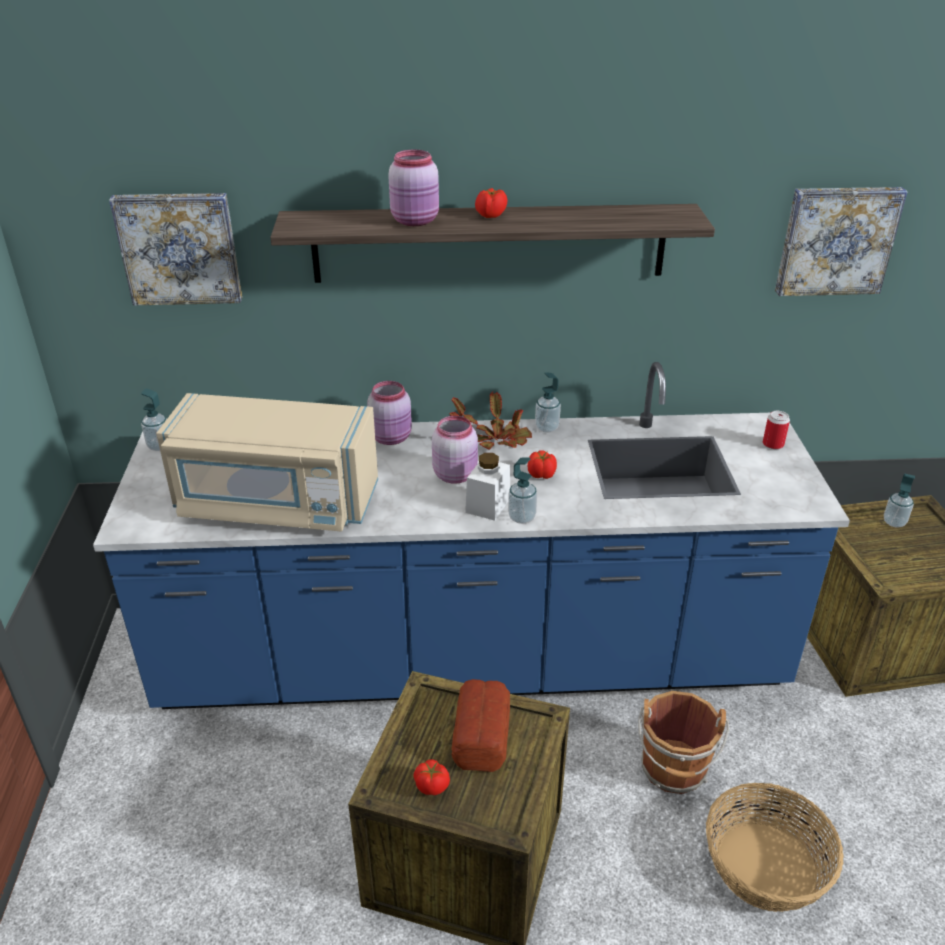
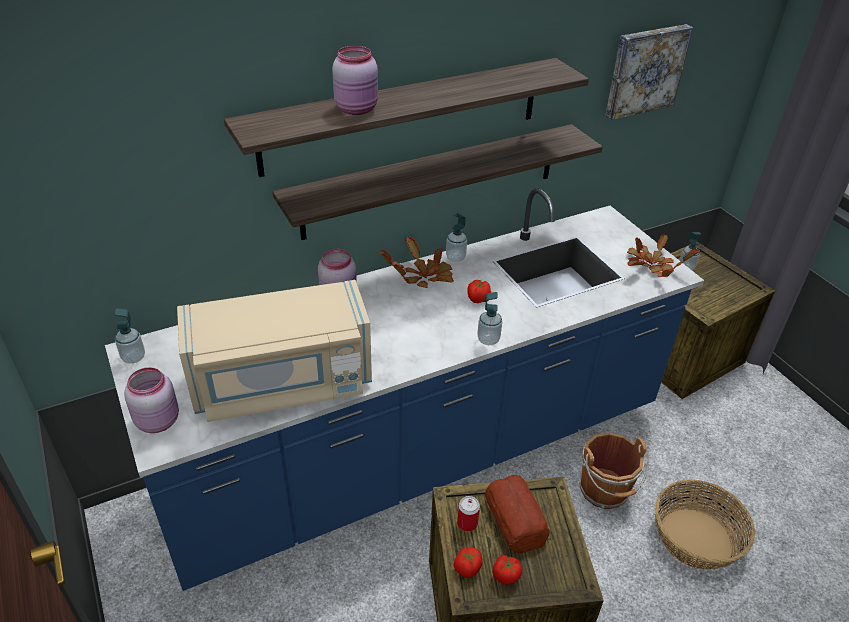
camera: 25 degrees left, 5 degrees up
(179, 248) = (129, 169): picture -> none
(455, 474) = (413, 316): pink jar -> pink jar (158, 420)
(488, 505) = (456, 336): white jar -> none
(490, 215) = (413, 93): tomato -> tomato (467, 568)
(527, 329) = (432, 181): none -> shelf
(773, 444) = (620, 233): can -> can (467, 523)
(786, 489) = (651, 266): none -> potted plant

